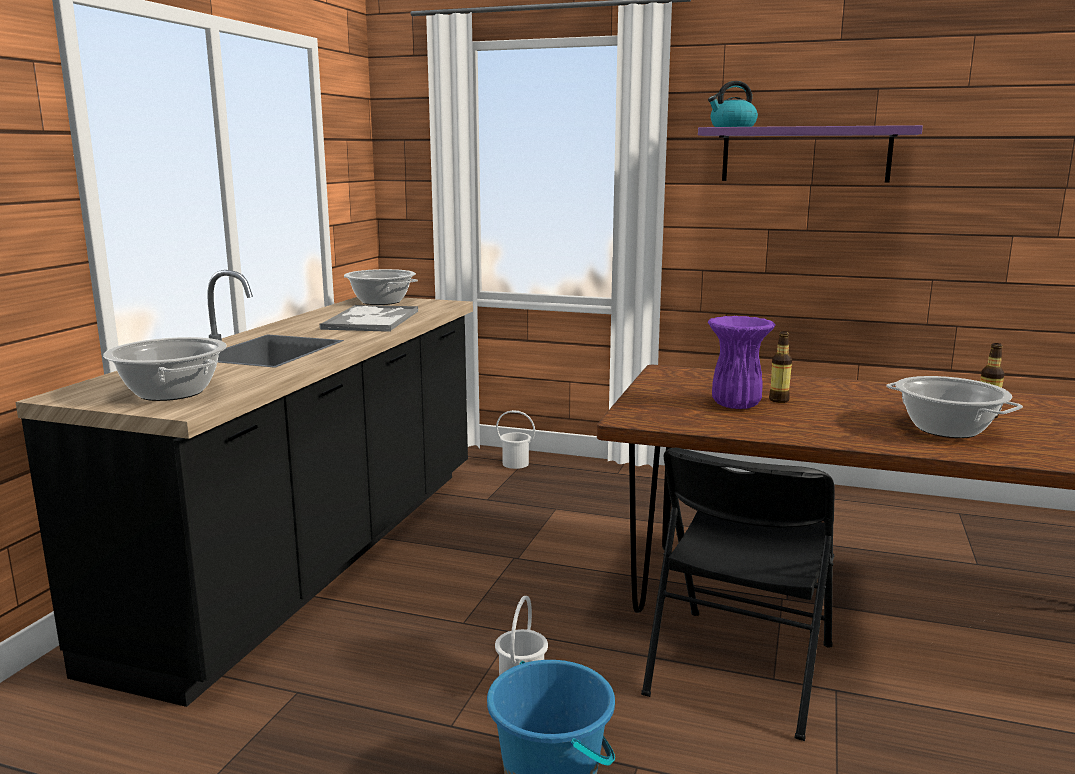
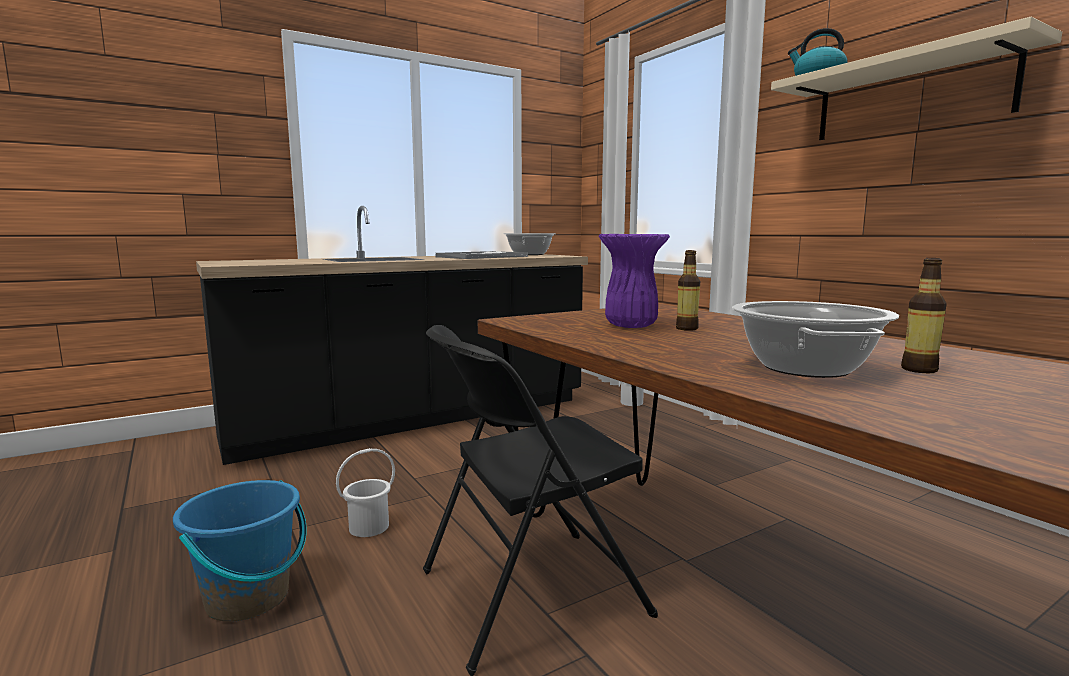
camera: 40 degrees right, 5 degrees down
(172, 392) = (251, 262): cooking pot -> none
(805, 154) = (909, 96): purple shelf -> beige shelf

